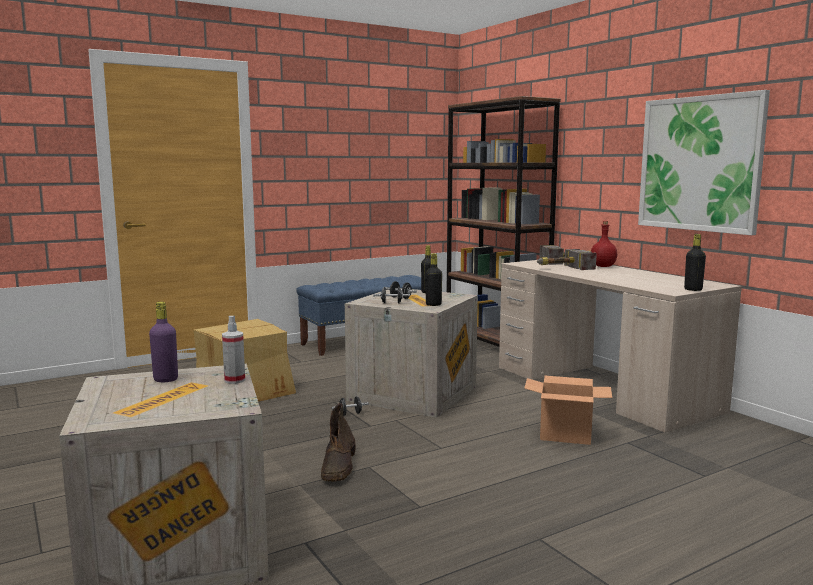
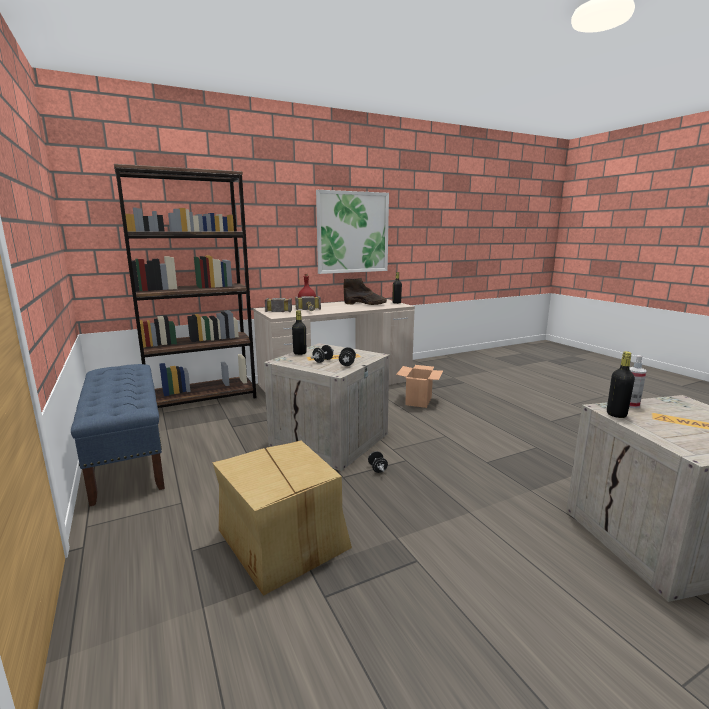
camera: 85 degrees left, 5 degrees up
(165, 379) = (660, 428): purple bottle -> none
(339, 467) = (491, 474): brown boot -> brown boot (365, 304)
(433, 304) = (356, 354): black bottle -> black bottle (616, 414)

